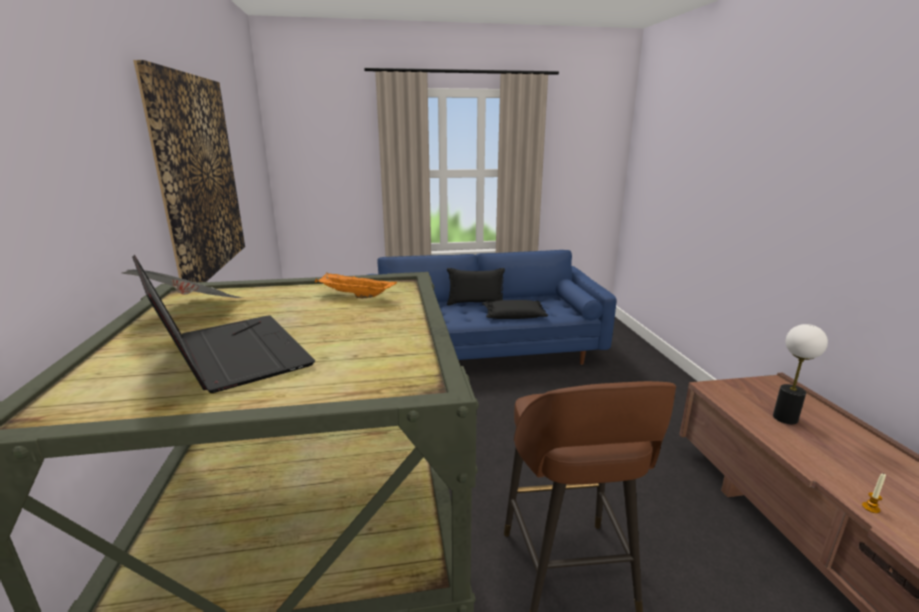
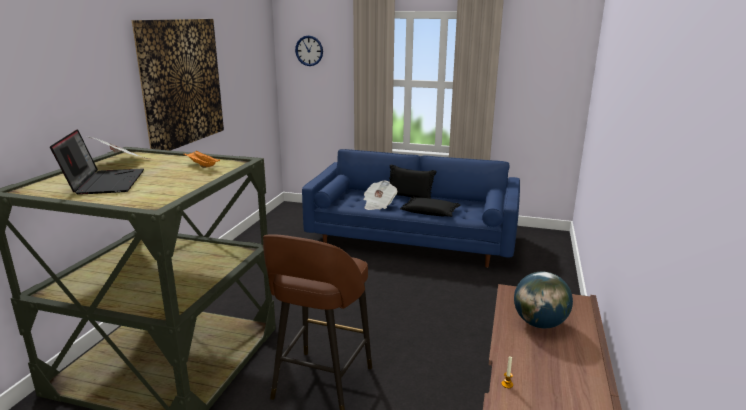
camera: 25 degrees right, 0 degrees up
(314, 139) = (309, 50): none -> wall clock
(453, 317) = (378, 205): none -> newspaper
(785, 418) = (539, 323): table lamp -> globe

